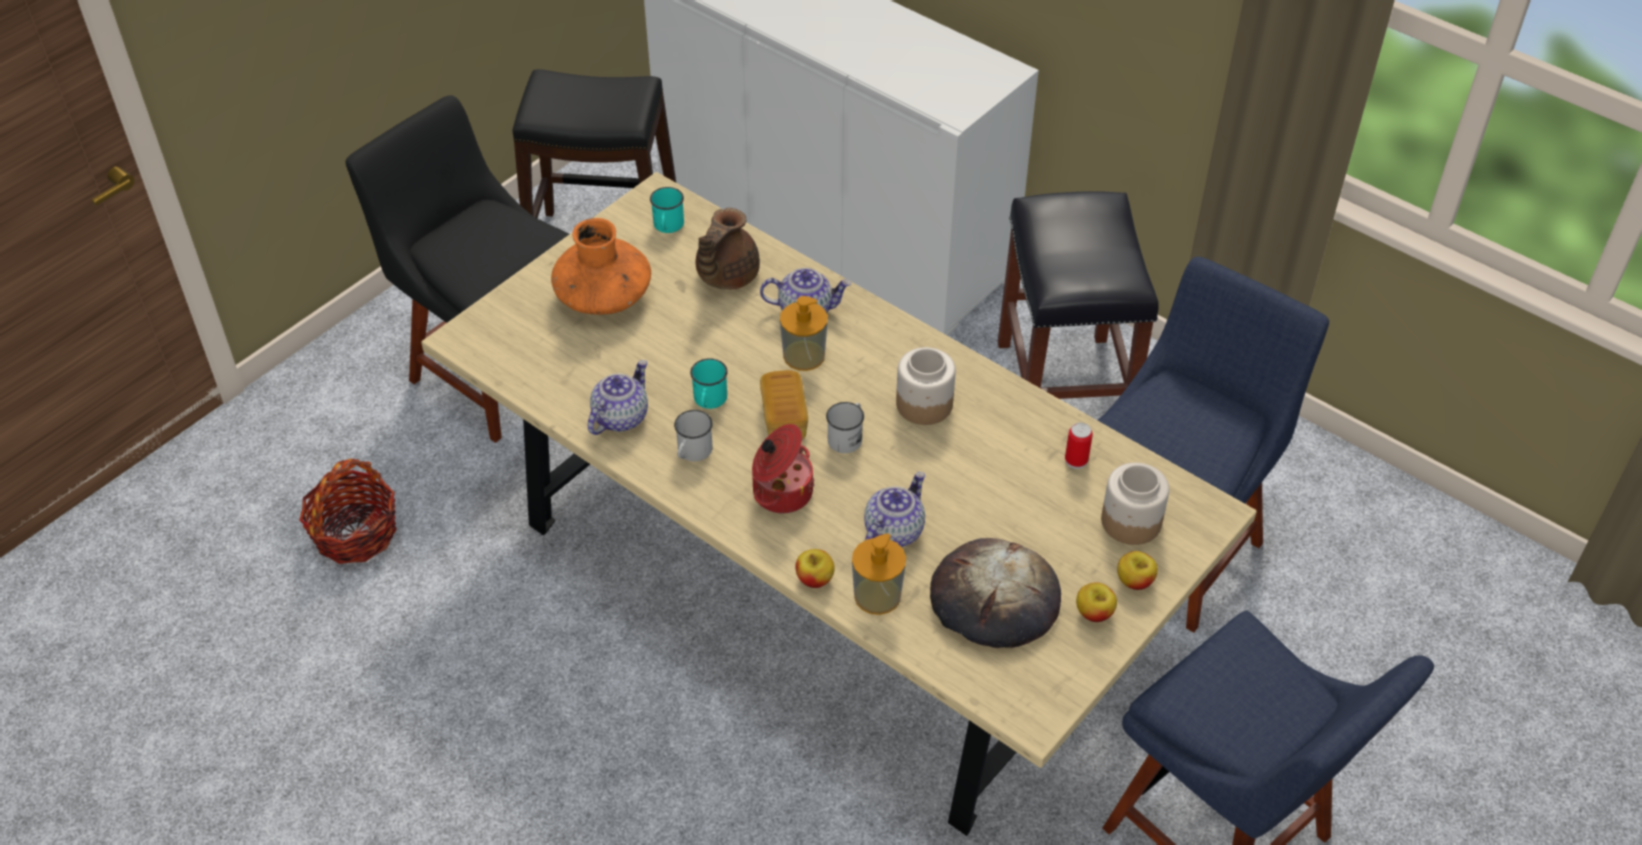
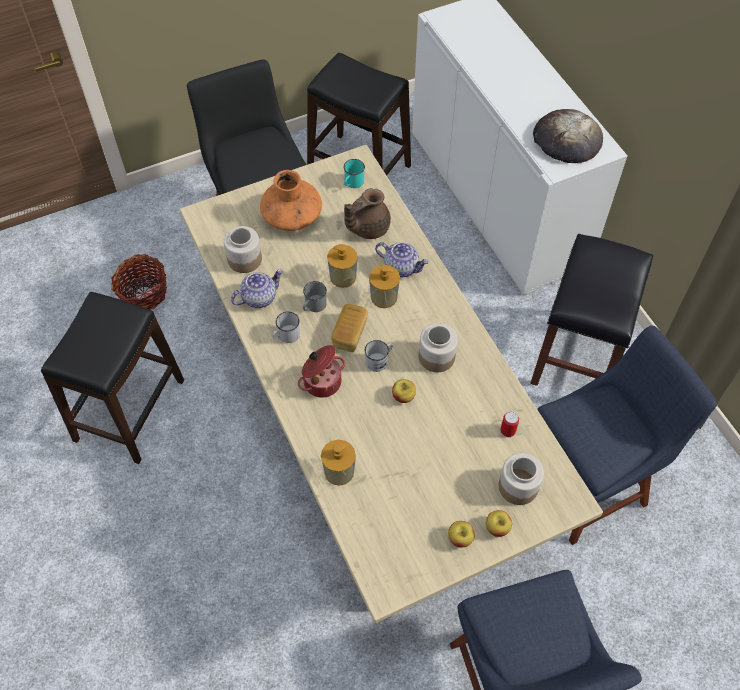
camera: 25 degrees right, 10 degrees up
(430, 707) = (130, 410): none -> black stool
(566, 376) = (244, 260): none -> jar
(709, 401) = (313, 306): turquoise mug -> grey mug
(728, 350) = (343, 277): none -> soap dispenser
(814, 579) = (309, 446): apple -> apple (403, 396)
(893, 531) = (371, 433): teapot -> none
(994, 599) = (405, 503): bread -> bread (566, 140)

